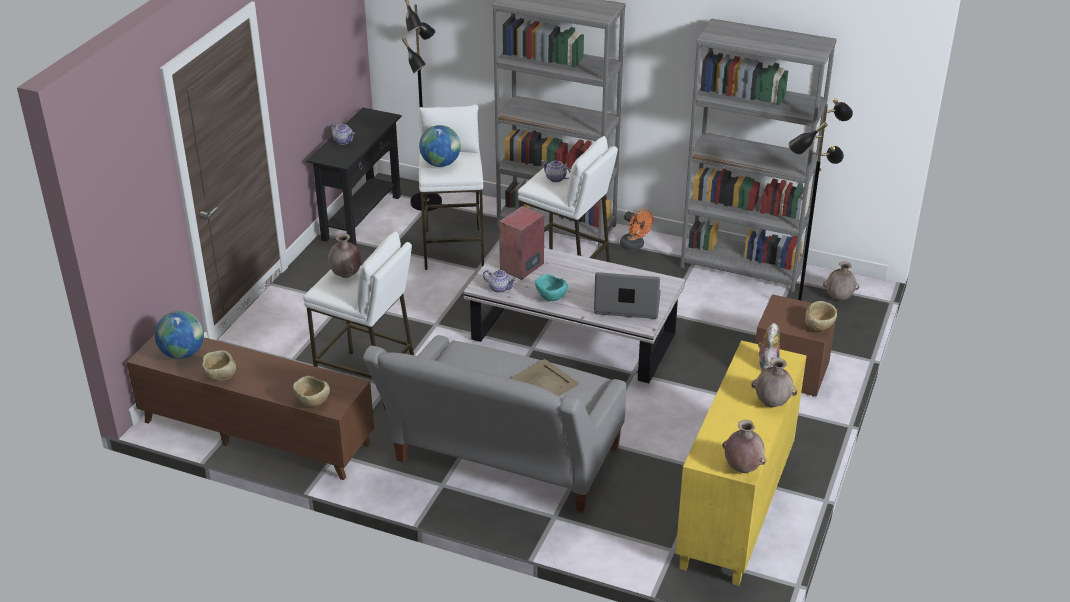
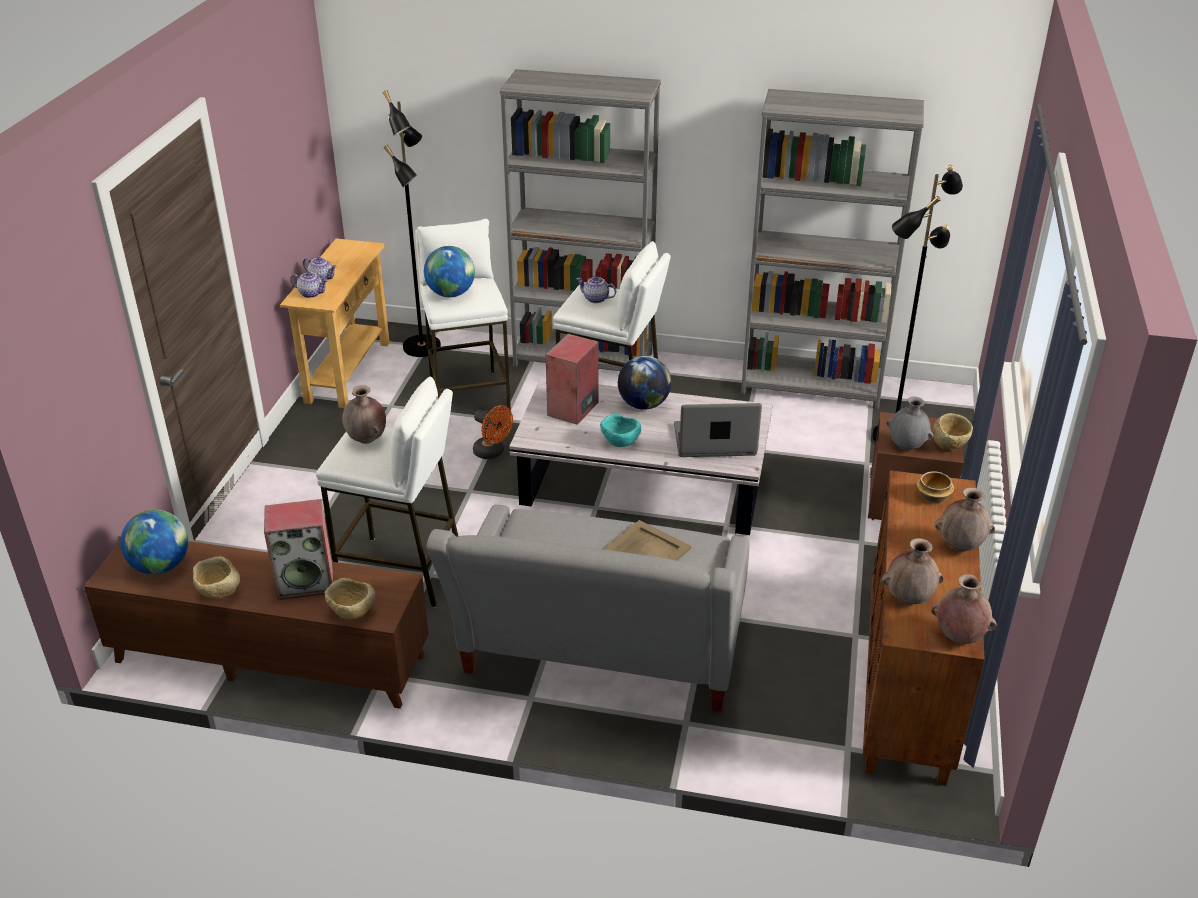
camera: 10 degrees left, 0 degrees up
(284, 376) = (306, 582): none -> speaker
(362, 218) = (348, 372): black console table -> beige console table
(500, 288) = (553, 438): teapot -> teapot (311, 293)
(579, 269) = (643, 404): none -> globe
(635, 246) = (681, 374): orange fan -> orange fan (492, 453)
(736, 512) = (908, 686): yellow cabinet -> brown cabinet
(767, 364) = (933, 497): plush toy -> bowl
(782, 325) = (906, 447): none -> grey vase
(839, 298) = (931, 410): brown vase -> brown vase (908, 599)

